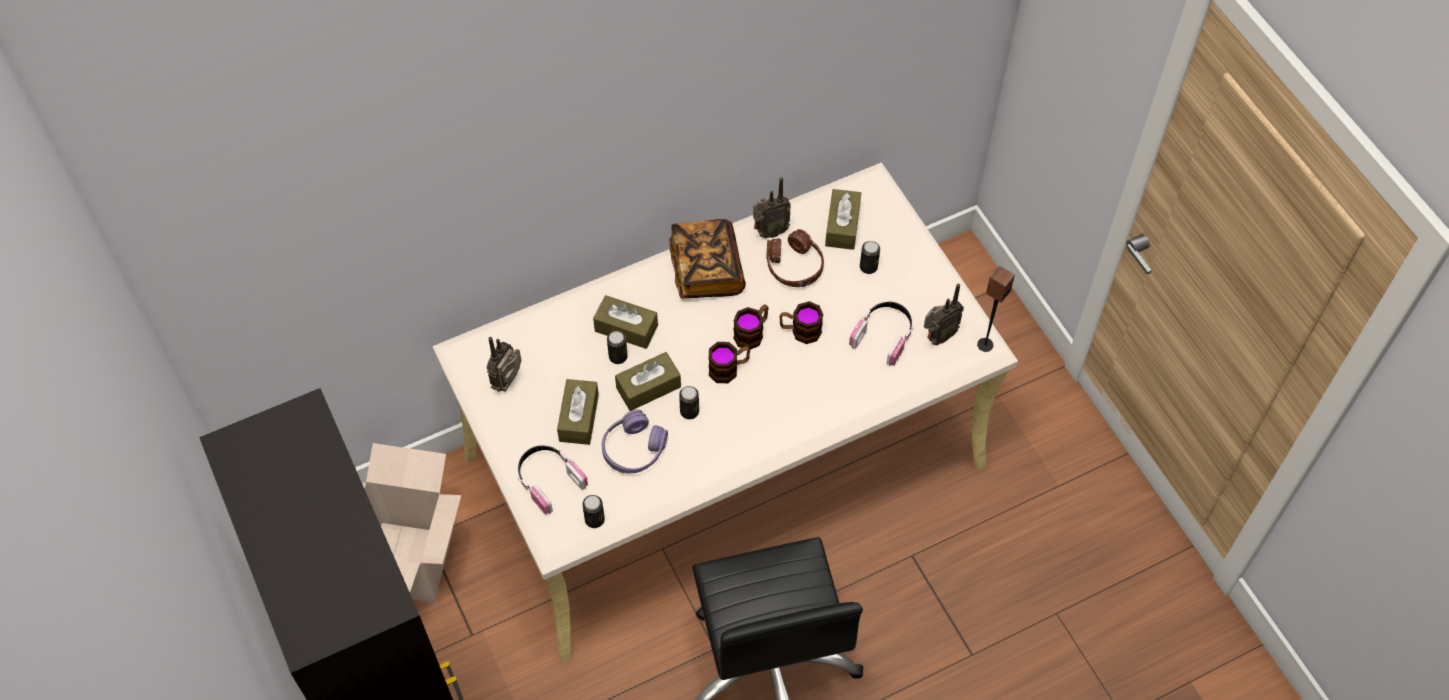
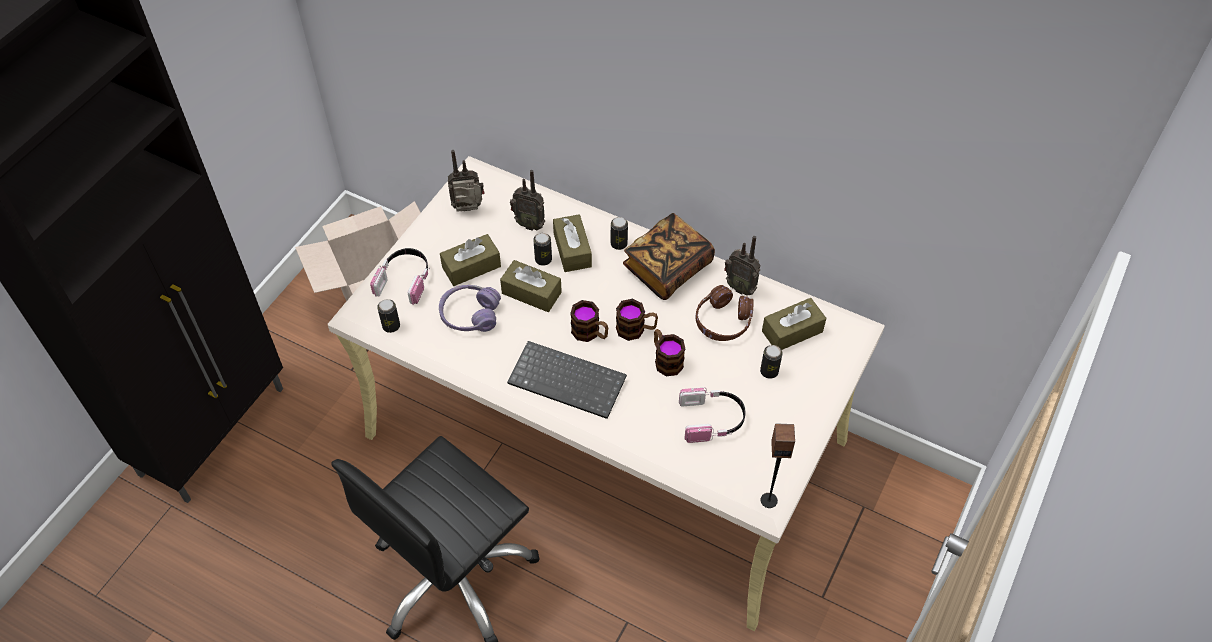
camera: 55 degrees right, 5 degrees down
(689, 411) = (531, 330): can -> can (619, 244)
(765, 413) = (569, 380): none -> keyboard
(938, 337) = (745, 460): radio -> radio (530, 224)

